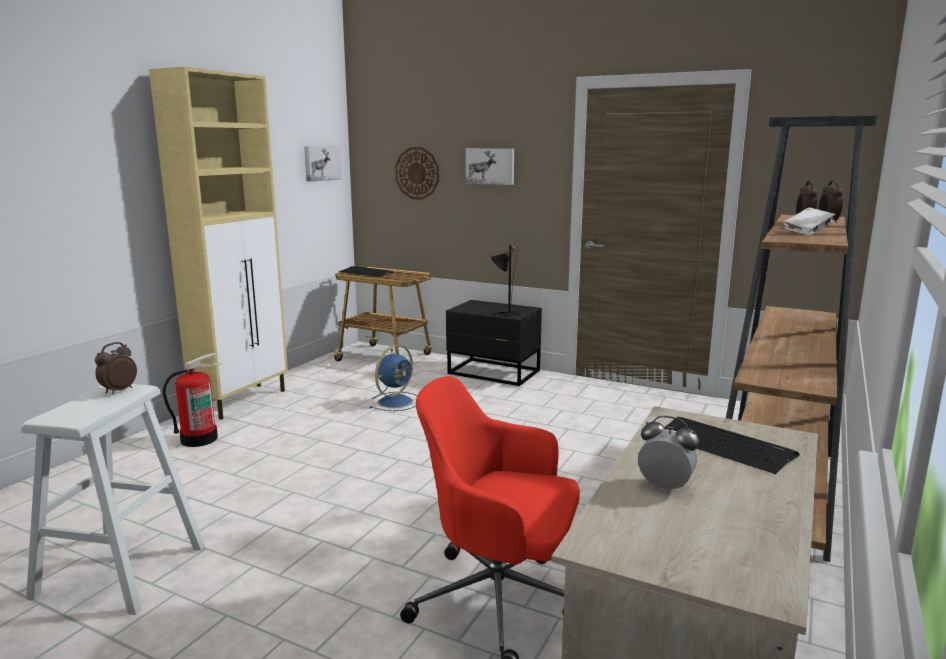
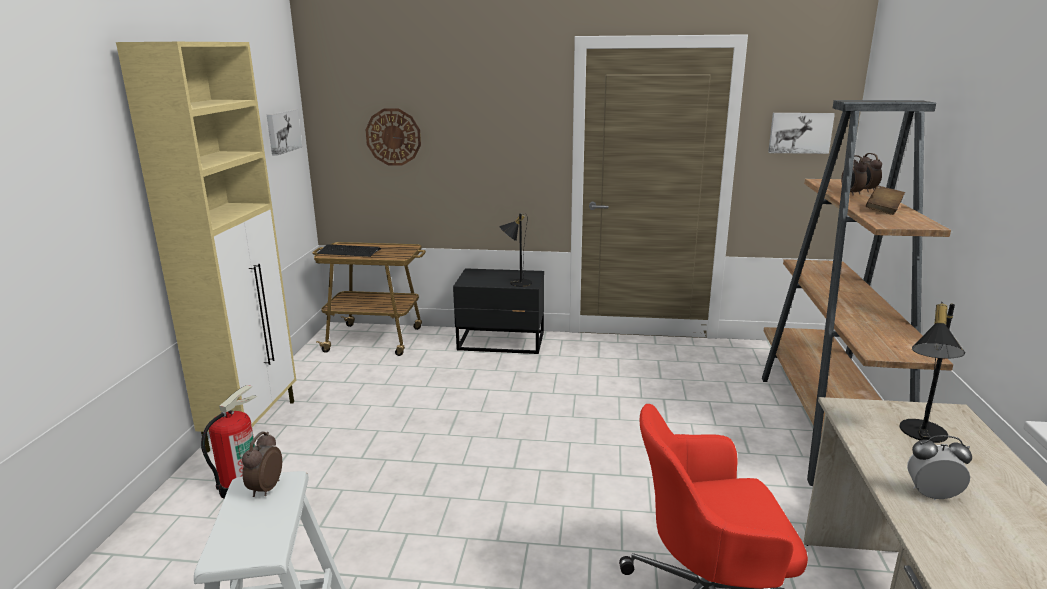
camera: 20 degrees left, 5 degrees up
(396, 401) = (430, 394): blue fan -> none
(490, 166) = (481, 128): picture -> picture (800, 132)
(724, 445) = (920, 434): keyboard -> black table lamp
(807, 232) = (883, 210): white book -> brown book

